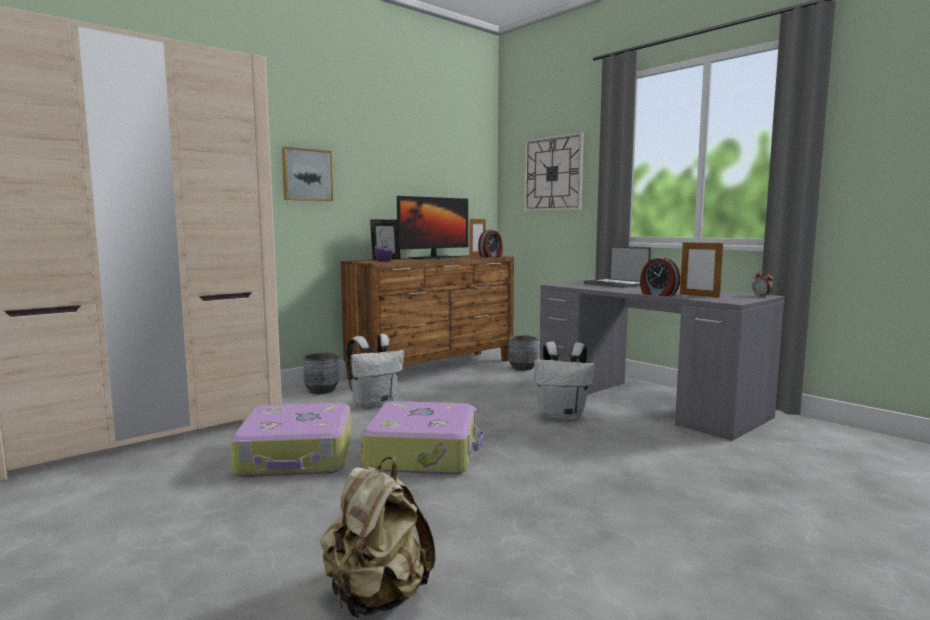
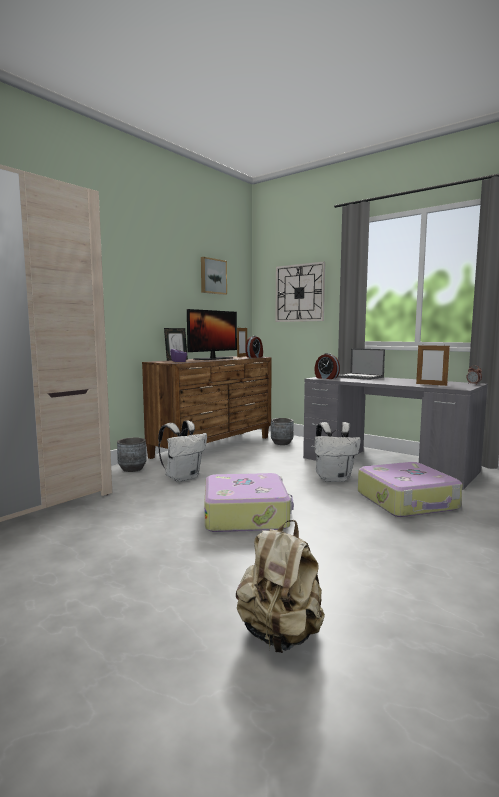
camera: 10 degrees left, 0 degrees up
(297, 456) = (144, 524): suitcase -> suitcase (408, 501)
(306, 175) = (115, 291): picture -> picture (212, 276)
(658, 294) = (401, 384): alarm clock -> alarm clock (326, 378)

